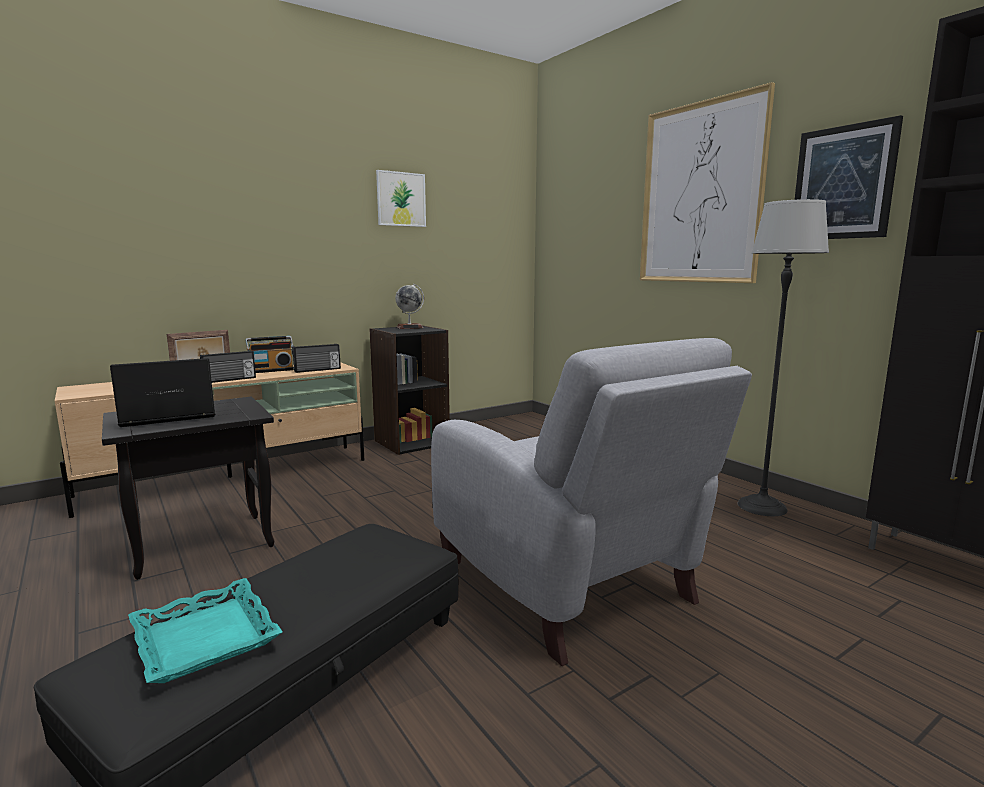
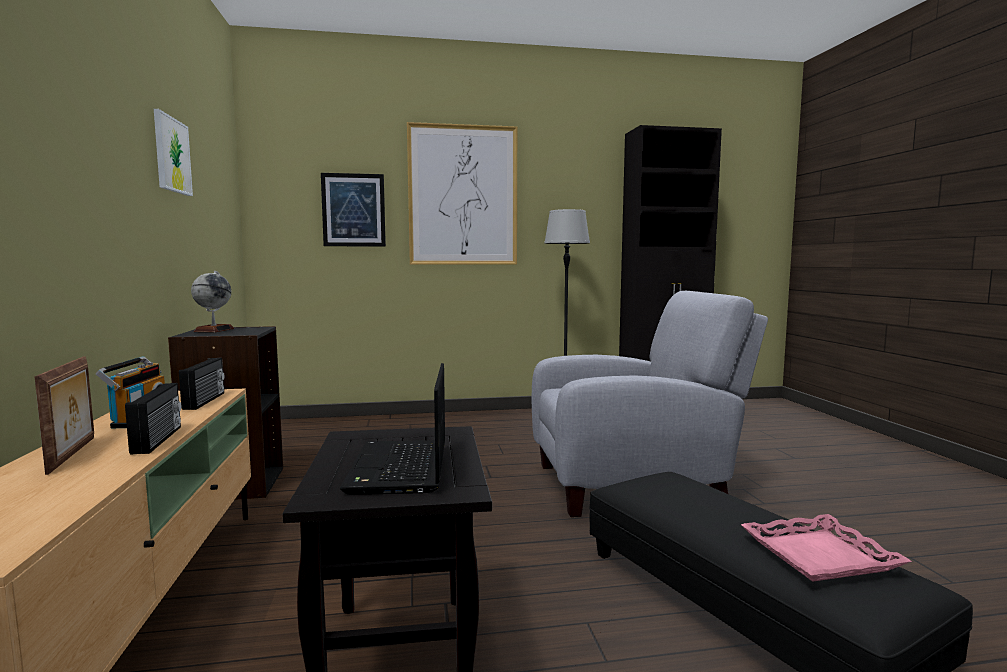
camera: 65 degrees left, 5 degrees down
(206, 637) = (819, 555): turquoise tray -> pink tray
(843, 183) = (567, 201): picture -> picture (353, 210)

